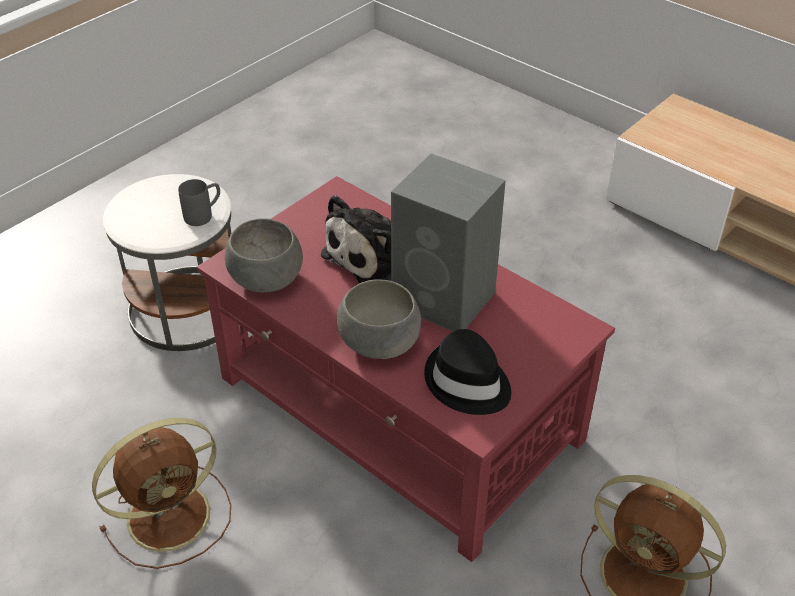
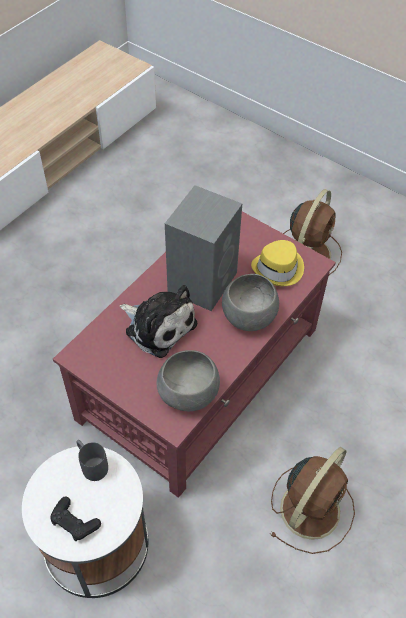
camera: 95 degrees left, 10 degrees up
(144, 205) = (74, 522): none -> black game controller
(172, 514) = (311, 507): brown fan -> brown fan turned 75 degrees clockwise
(467, 383) = (279, 269): black hat -> yellow hat

